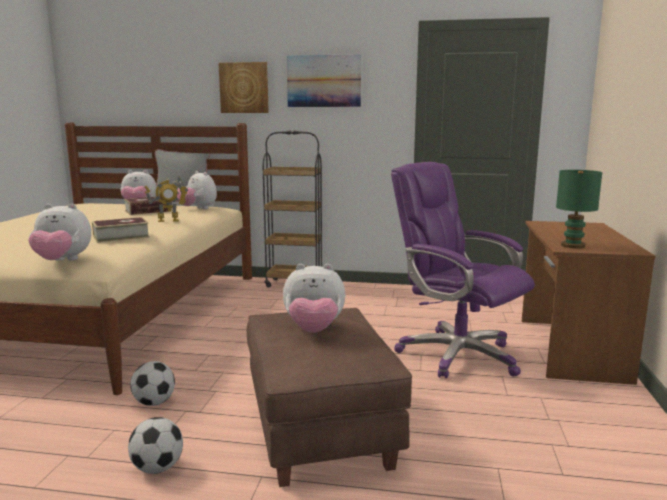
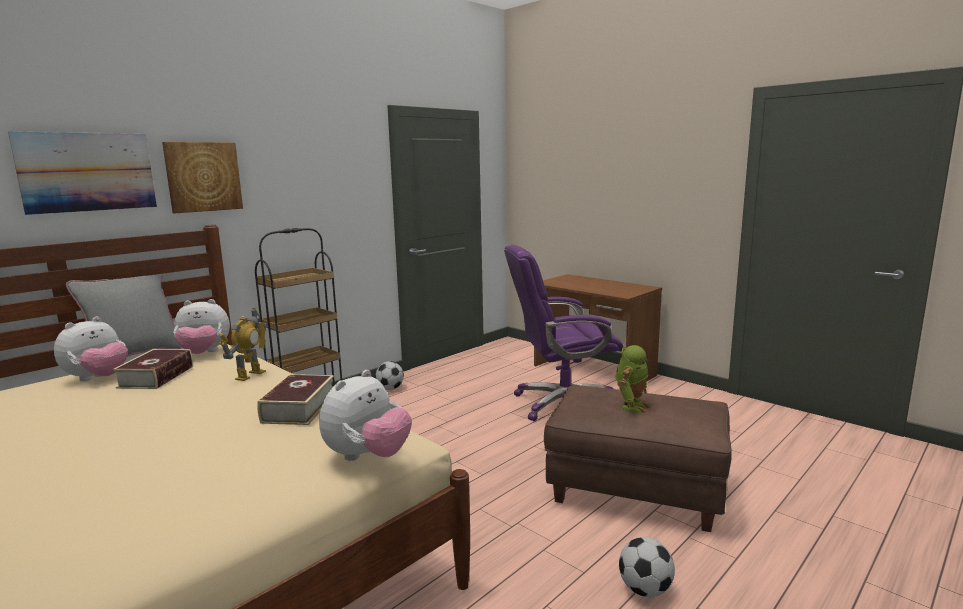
camera: 55 degrees left, 0 degrees up
(154, 402) = (507, 566): football -> football (390, 388)
(314, 330) = (631, 406): plush toy -> toy robot
(323, 81) = (304, 166): picture -> picture (88, 172)
(572, 245) = (619, 292): green table lamp -> none

